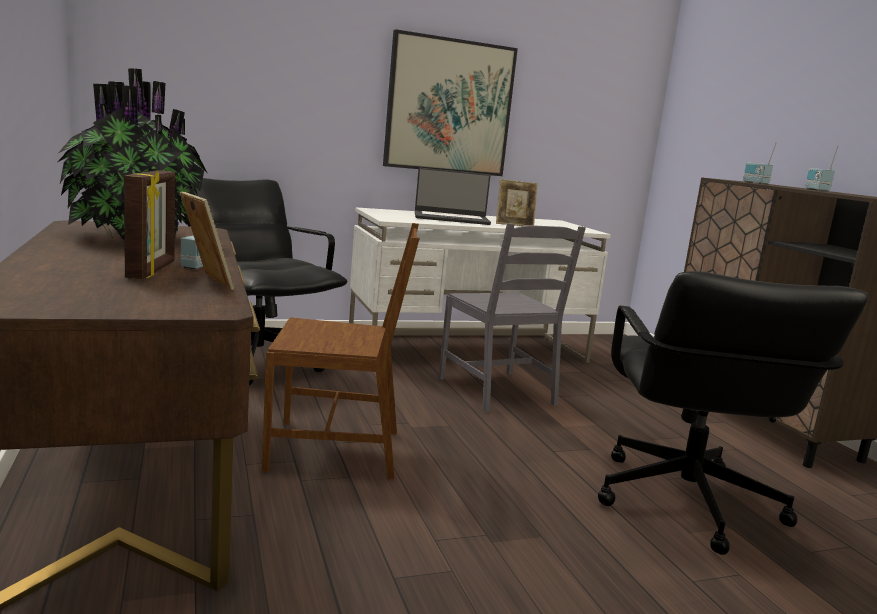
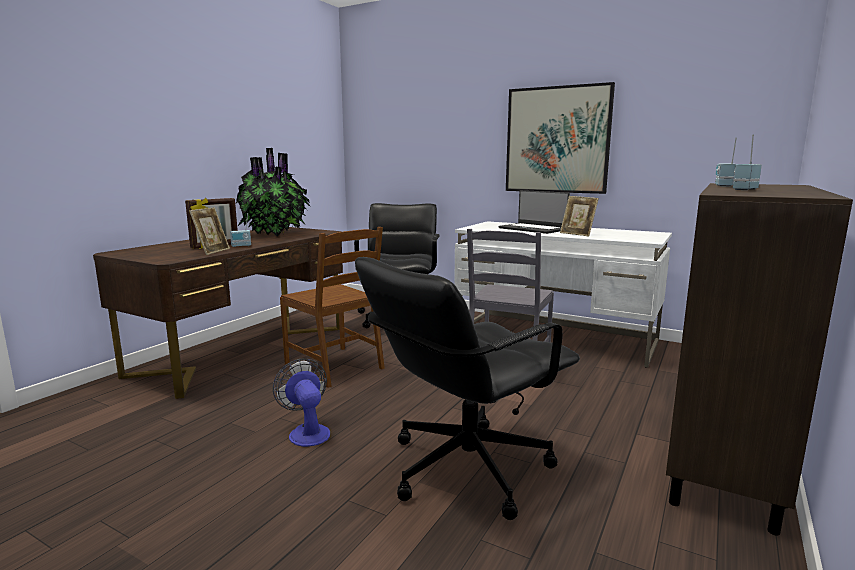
camera: 50 degrees right, 0 degrees up
(503, 539) = (307, 432): none -> fan

